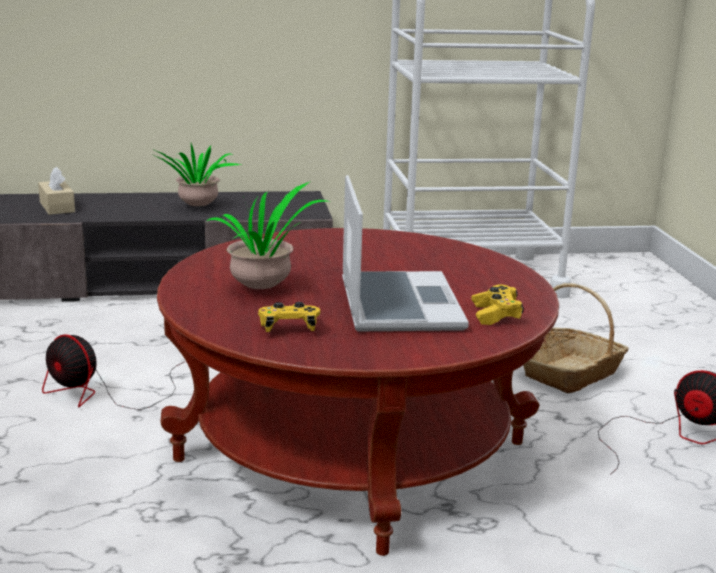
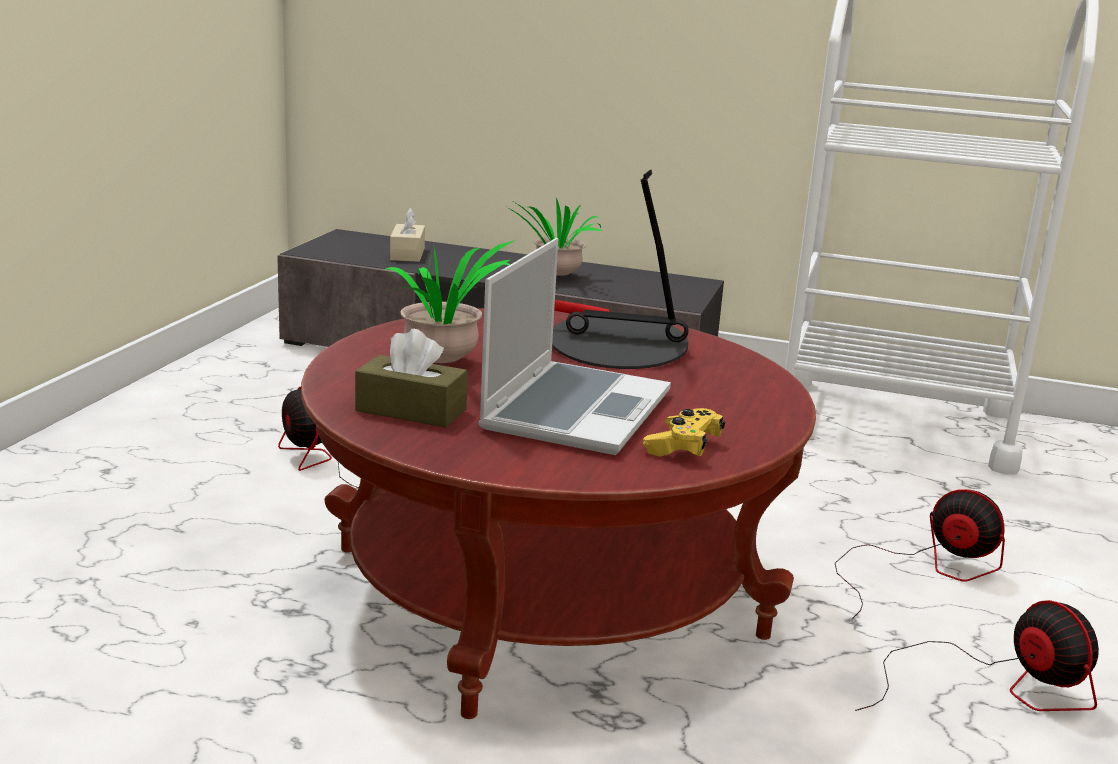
camera: 25 degrees right, 0 degrees up
(288, 329) = (411, 410): yellow game controller -> brown tissue box
(364, 253) = (617, 347): none -> table lamp
(571, 373) = (924, 570): basket -> fan

